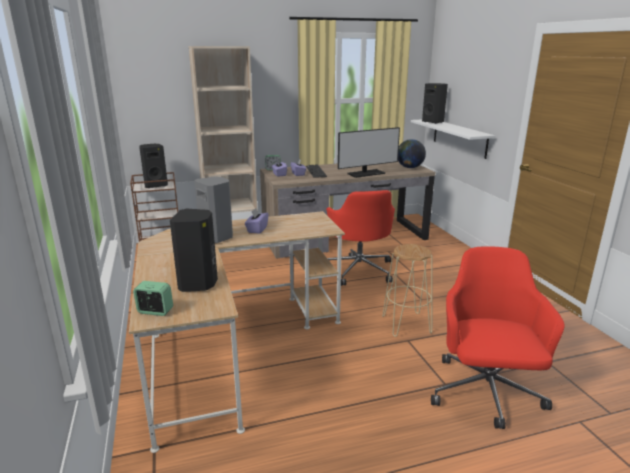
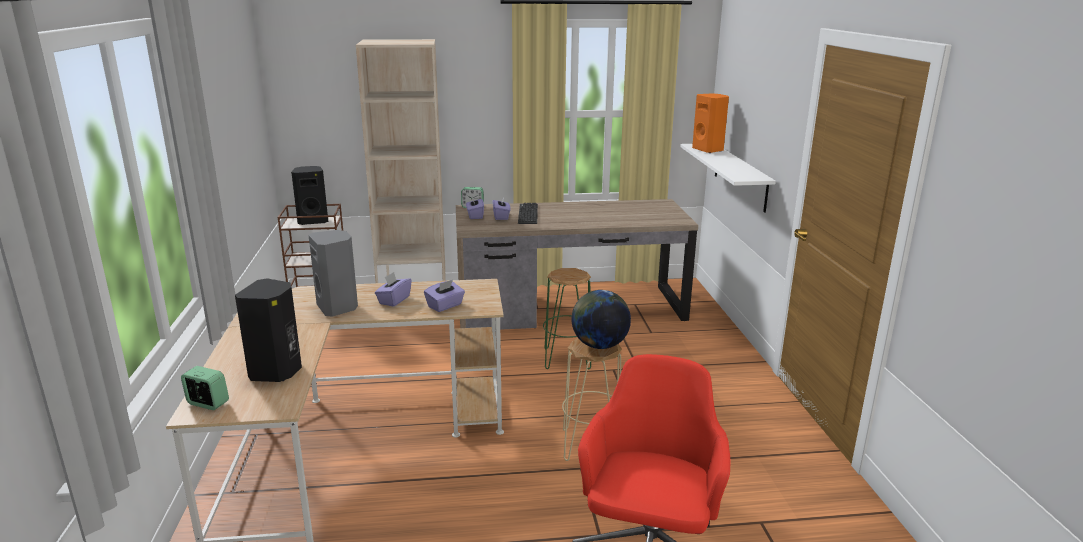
camera: 10 degrees right, 0 degrees up
(298, 230) = (445, 306): none -> purple tissue box
(359, 270) = (566, 358): red office chair -> green stool
(366, 173) = (595, 222): monitor -> none
(409, 167) = (665, 215): globe -> globe (599, 345)
(433, 122) = (709, 150): black speaker -> orange speaker

